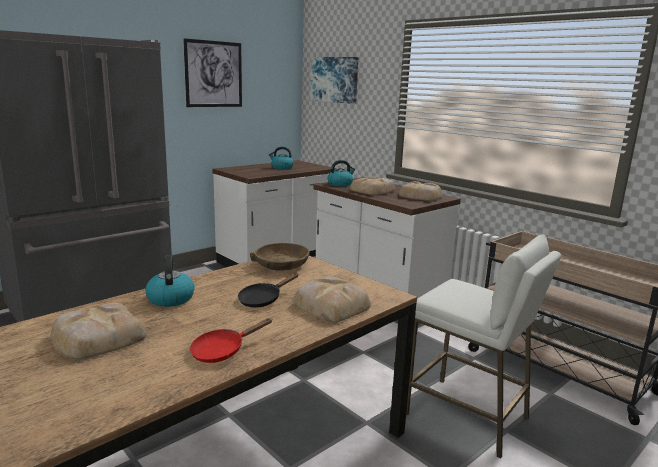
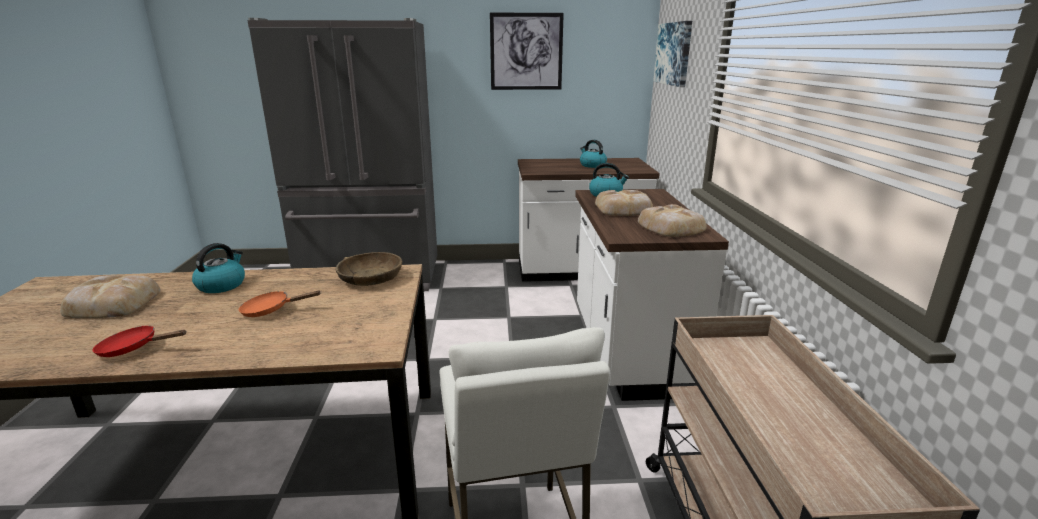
camera: 40 degrees right, 5 degrees up
(263, 299) = (271, 310): black frying pan -> orange frying pan
(331, 305) = (304, 337): bread -> none

